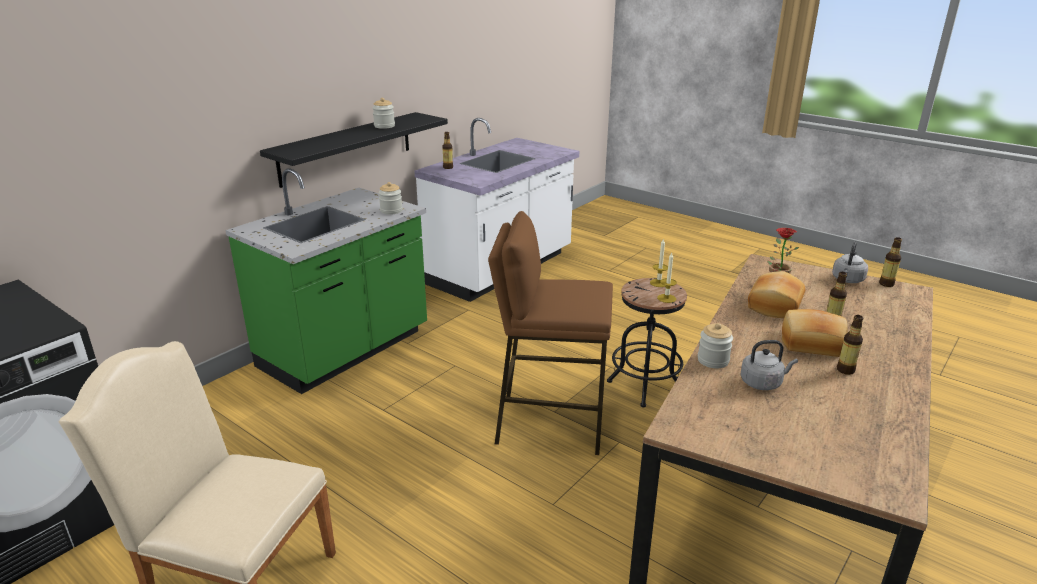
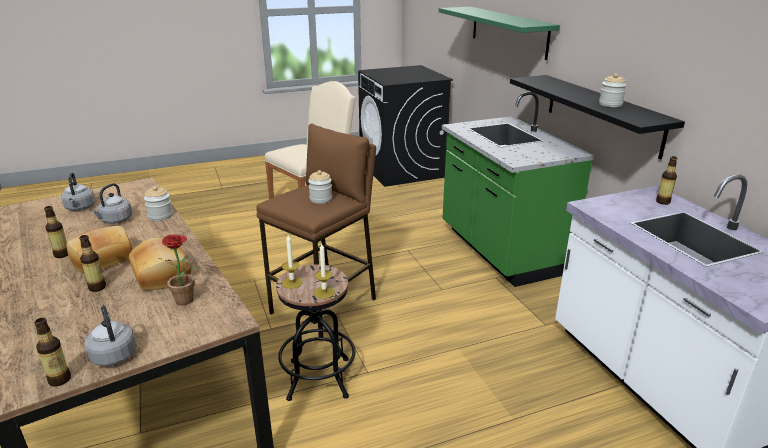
camera: 120 degrees right, 0 degrees up
(159, 129) = (508, 31): none -> green shelf
(391, 211) = (513, 156): jar -> jar (320, 199)
(787, 431) = (80, 208): none -> grey kettle

